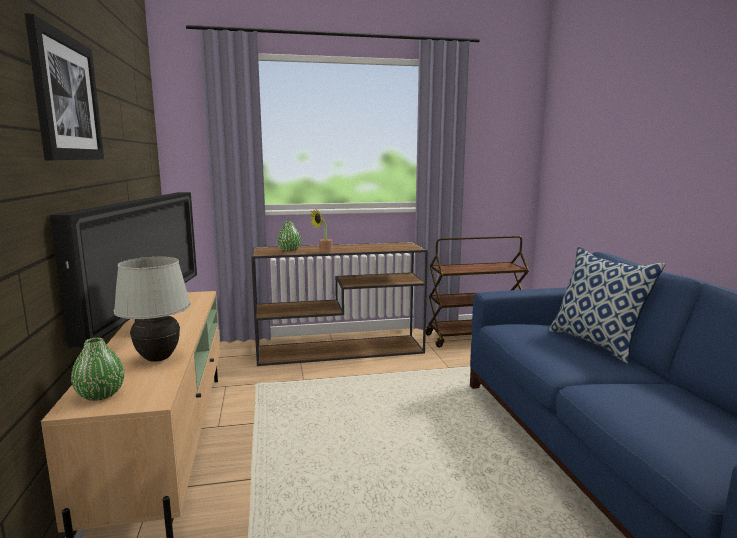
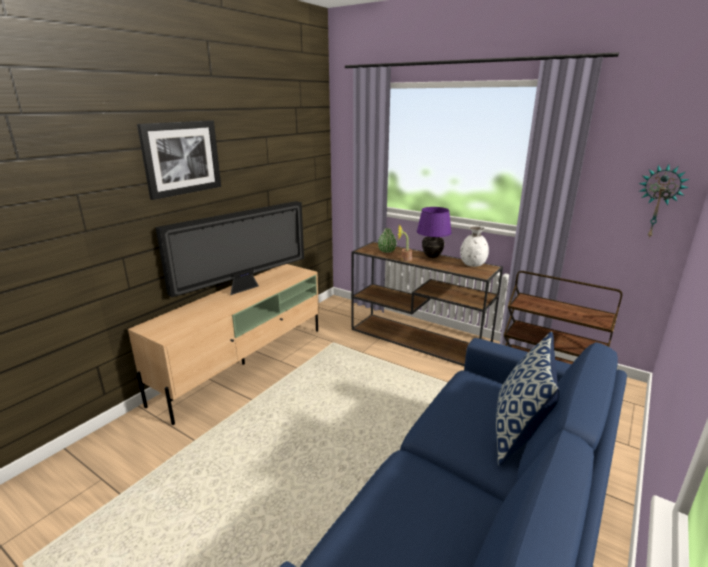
camera: 45 degrees right, 10 degrees up
(100, 395) = (160, 325): green vase -> none
(158, 358) = (209, 313): white table lamp -> none
(343, 246) = (432, 257): none -> purple table lamp
(389, 244) = (472, 264): none -> white vase
(515, 163) = (658, 201): none -> wall clock

